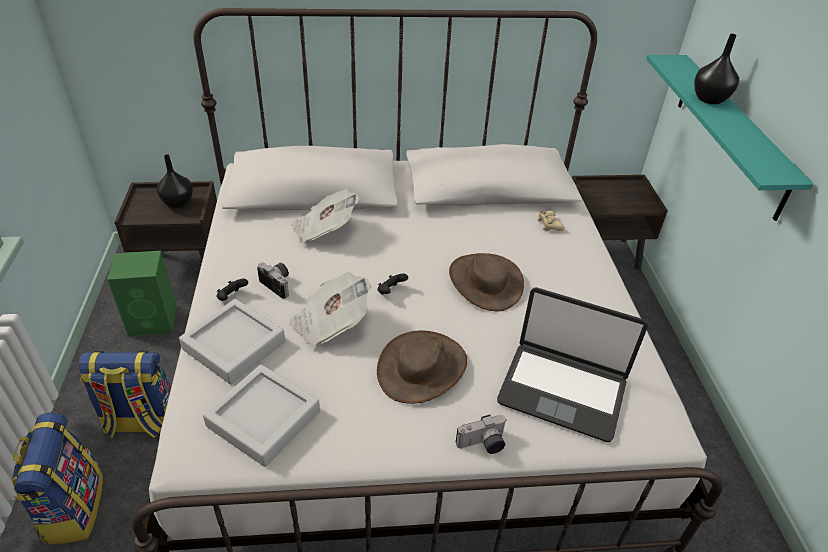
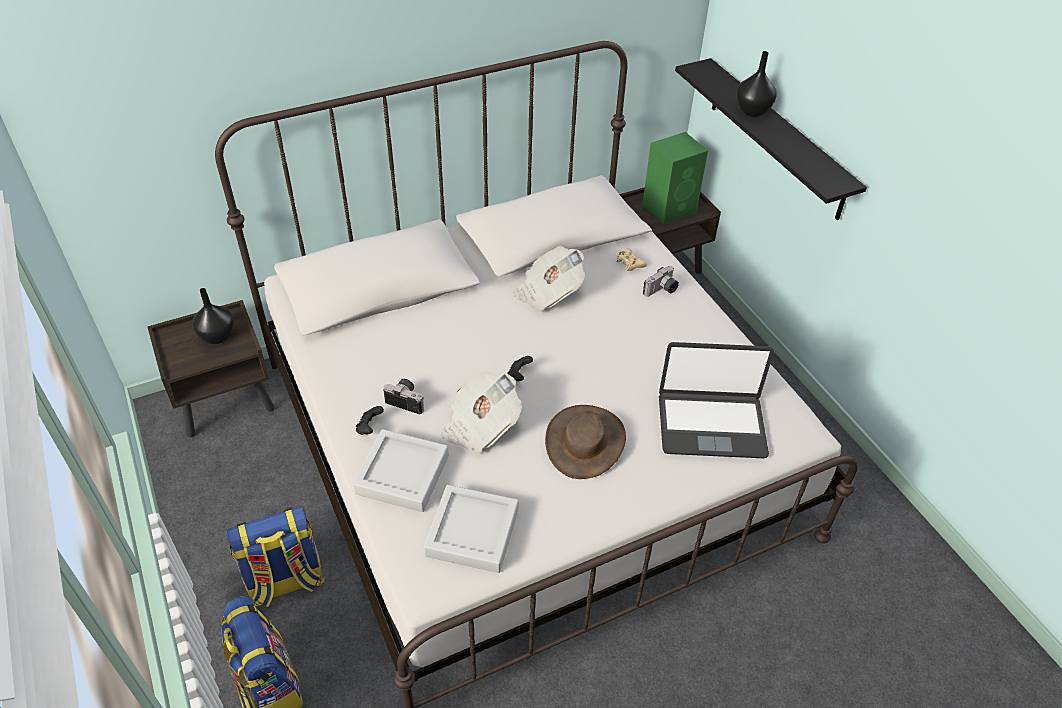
camera: 20 degrees left, 5 degrees up
(154, 321) = (232, 474): green speaker -> green speaker (670, 207)
(324, 230) = (417, 329): newspaper -> newspaper (548, 292)
(482, 445) = (668, 493): camera -> camera (661, 290)
(485, 282) = (599, 341): brown hat -> none
(731, 133) = (776, 138): turquoise shelf -> black shelf

